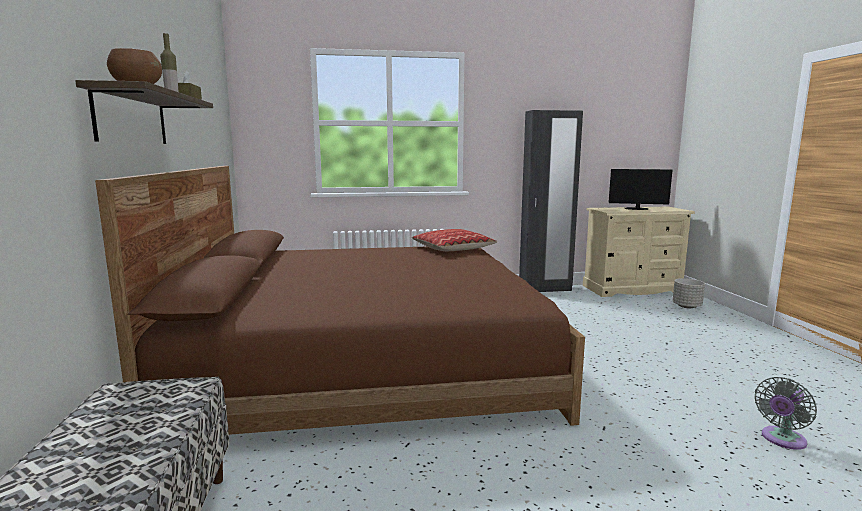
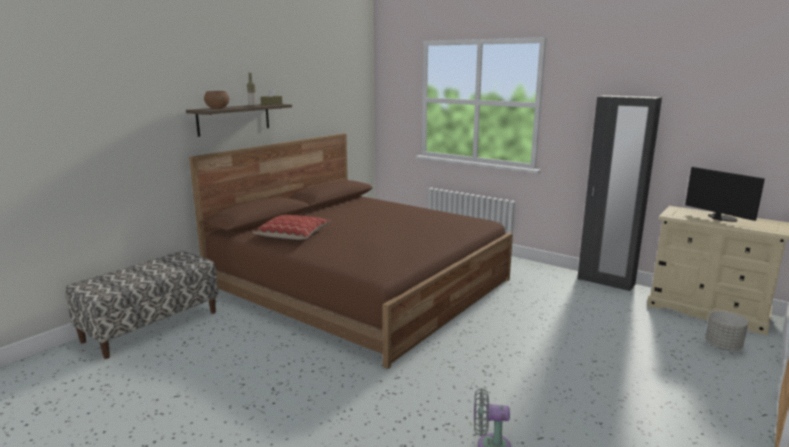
camera: 45 degrees right, 5 degrees up
(453, 249) = (465, 221): pillow -> pillow (293, 235)

